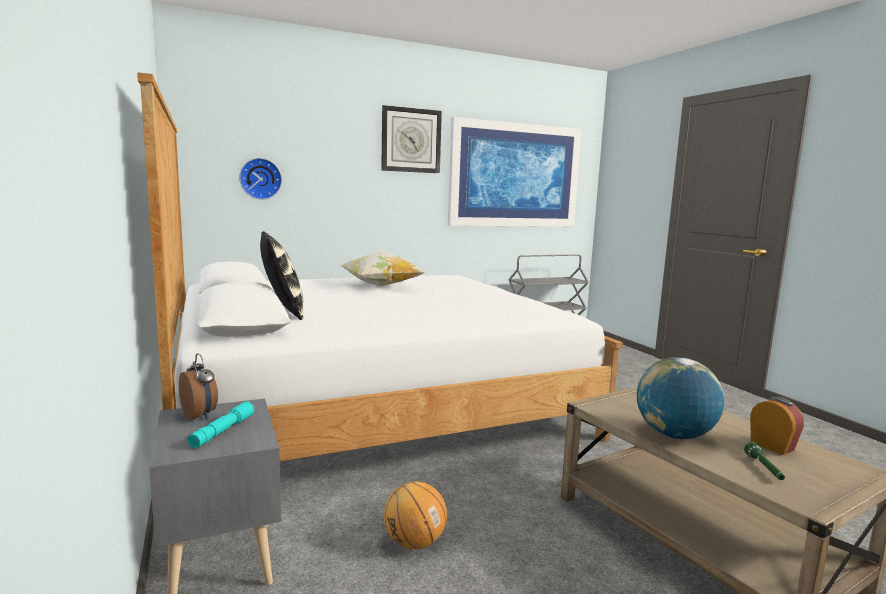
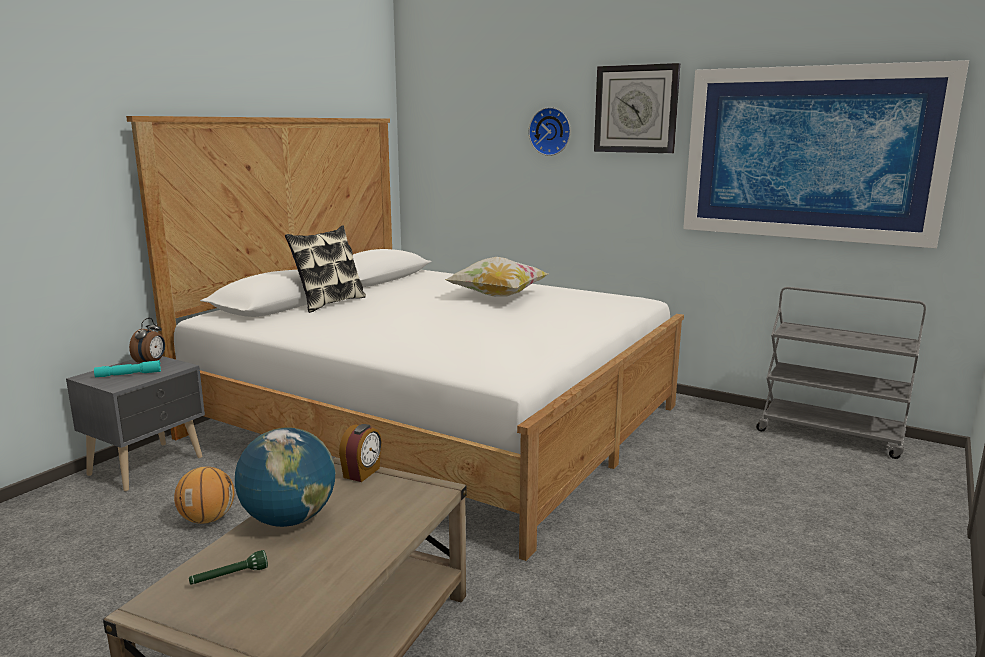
camera: 55 degrees right, 5 degrees up
(260, 179) = (470, 164): wall clock -> wall clock (551, 131)
(772, 446) = (309, 579): alarm clock -> alarm clock (362, 473)

